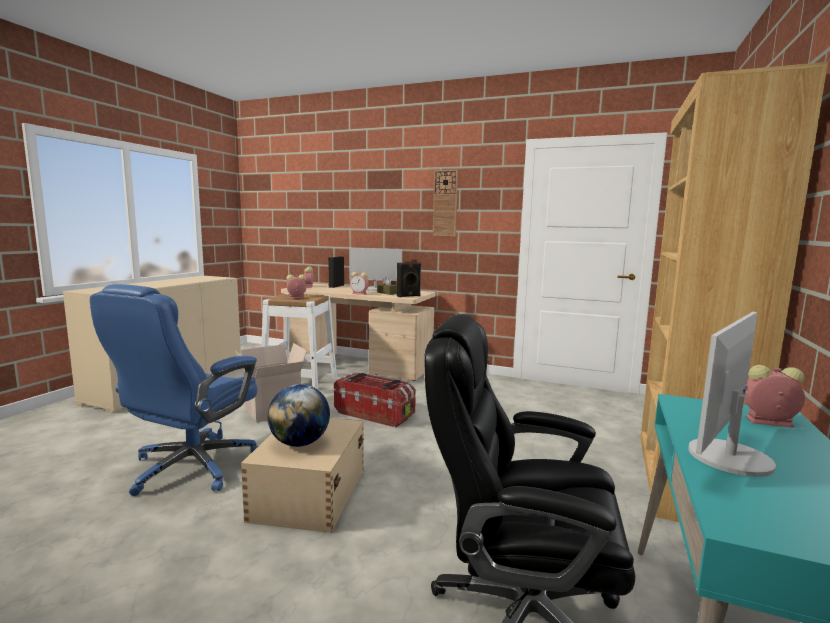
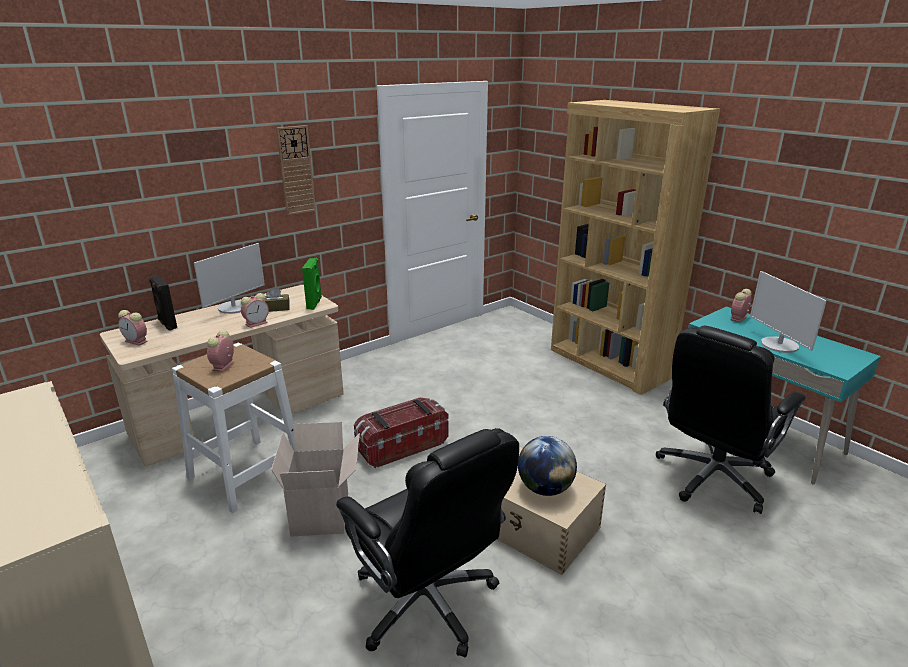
camera: 60 degrees left, 15 degrees up
(191, 467) = (427, 603): blue office chair -> black office chair
(409, 296) = (315, 303): black speaker -> green speaker

